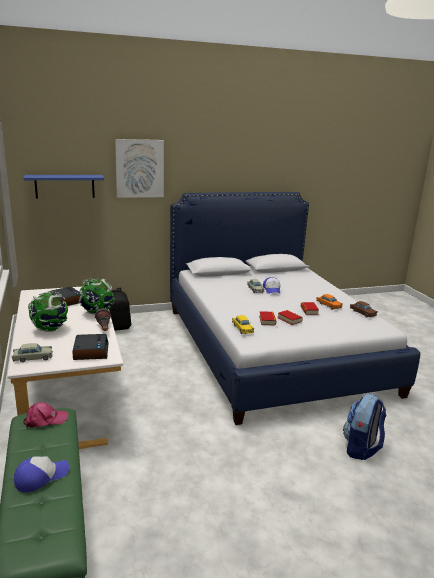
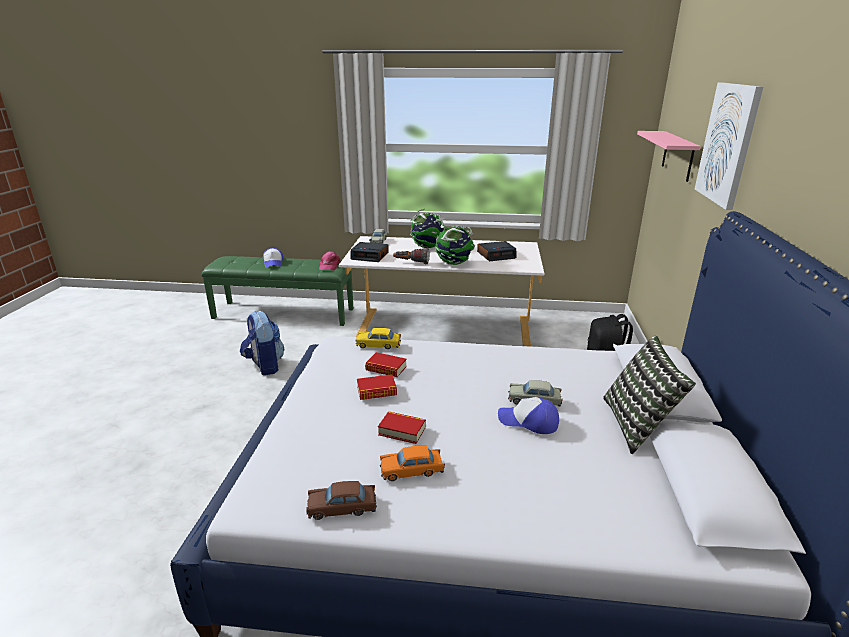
camera: 115 degrees right, 5 degrees up
(65, 186) = (678, 155): blue shelf -> pink shelf
(250, 275) = (638, 424): none -> pillow
(361, 448) = (185, 489): backpack -> backpack (265, 365)

